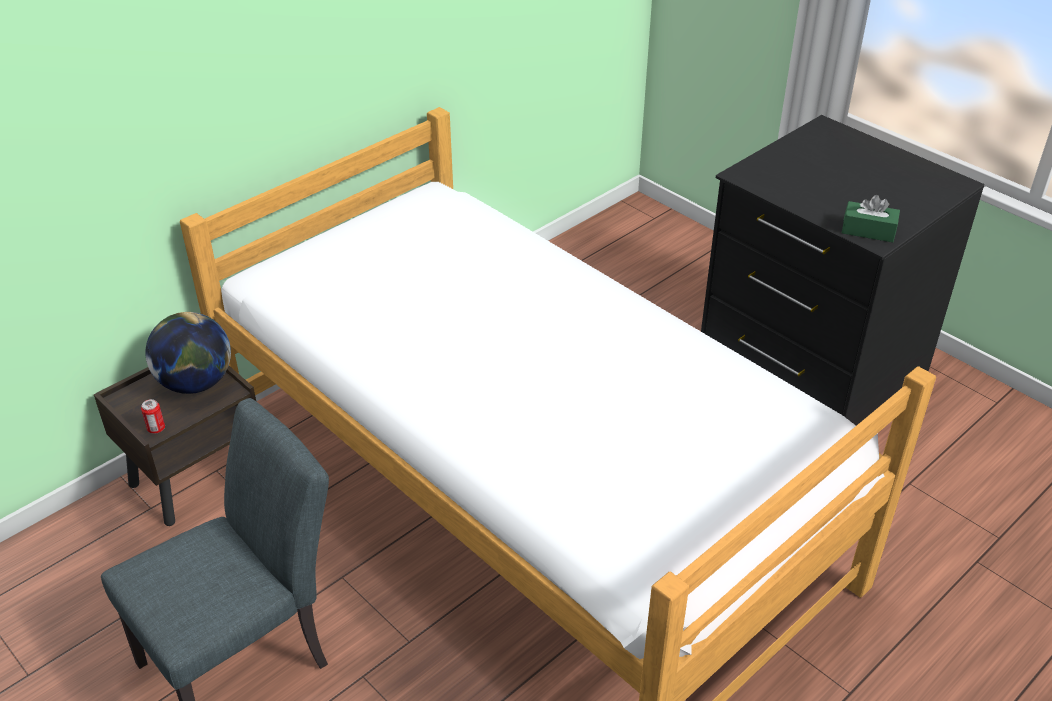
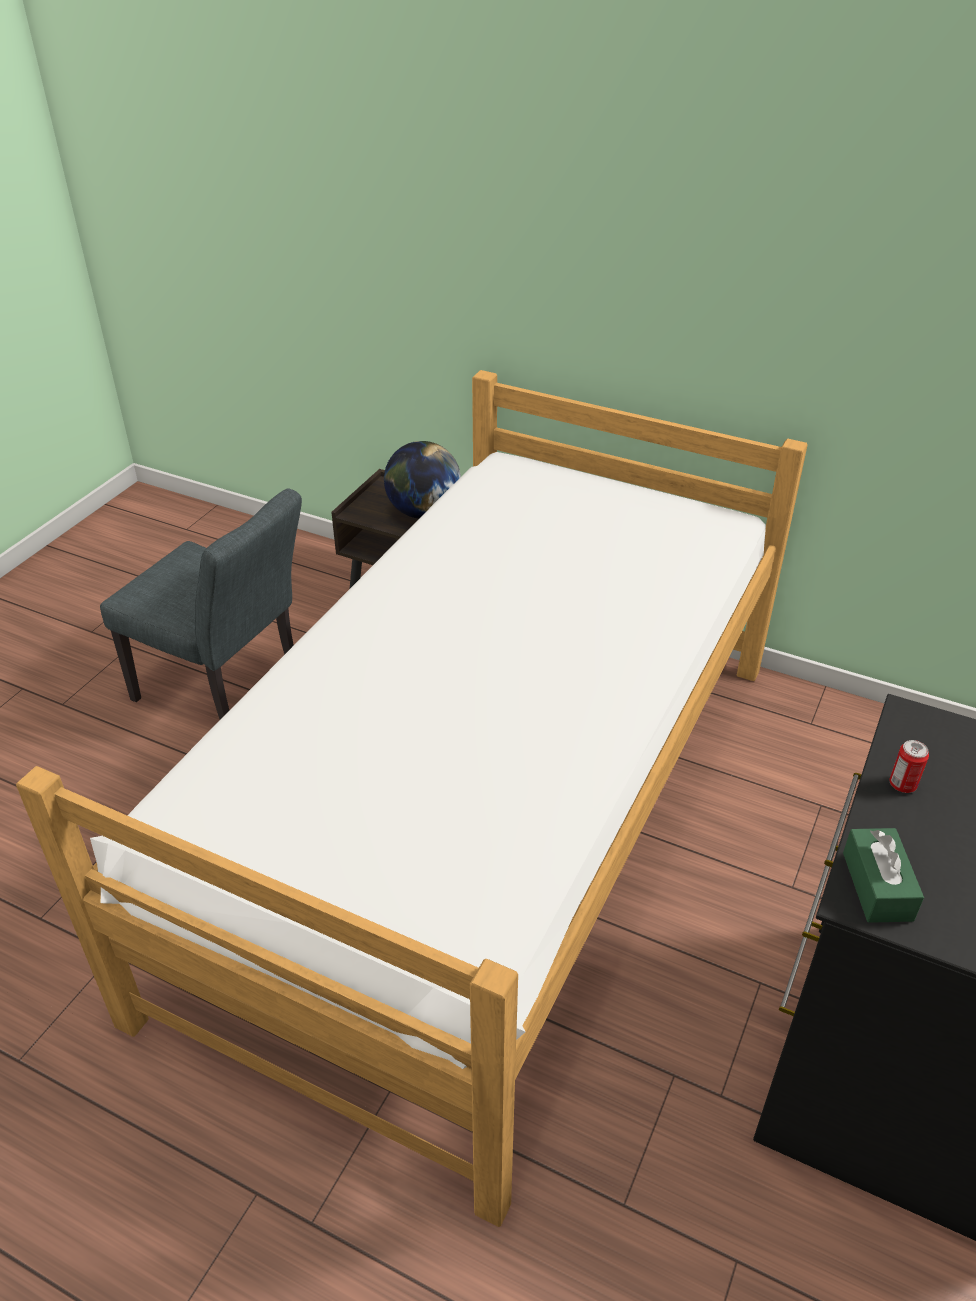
camera: 70 degrees right, 0 degrees up
(156, 429) = (358, 512): can -> can (902, 785)

